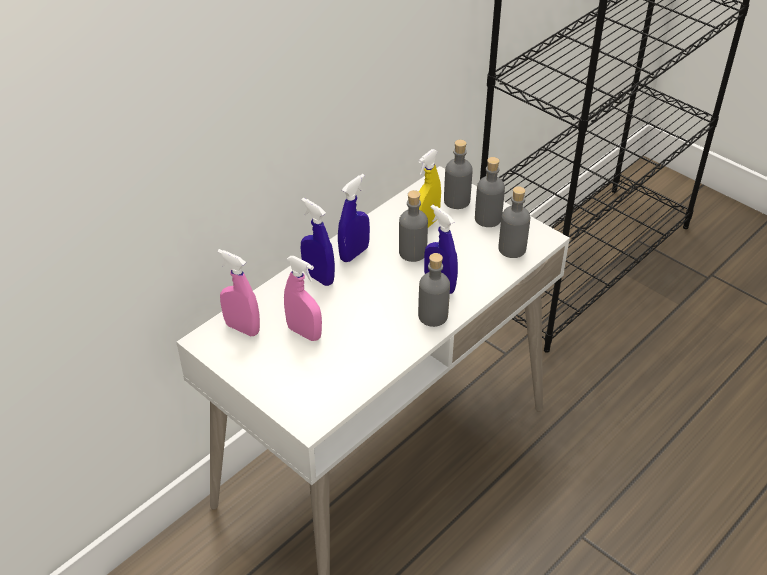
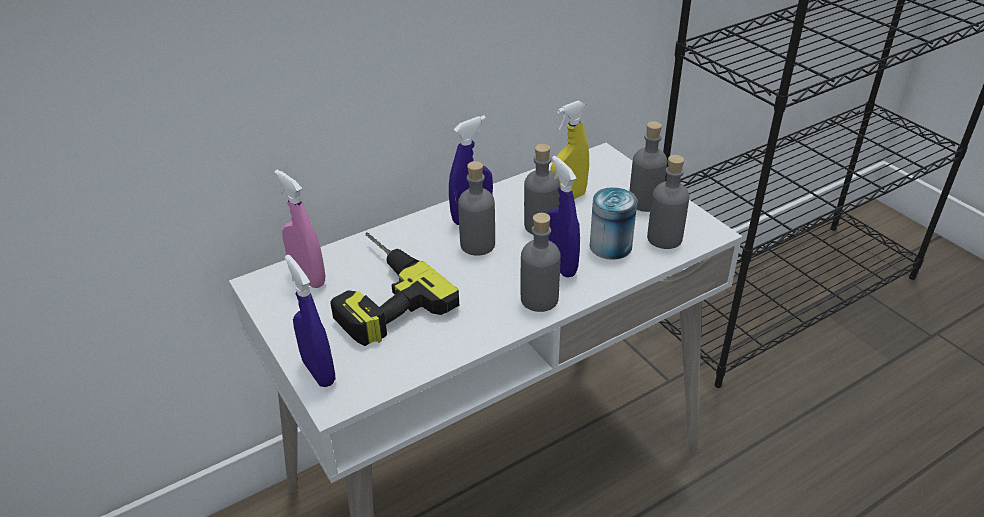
camera: 15 degrees right, 5 degrees down
(304, 332) = (376, 293): pink spray bottle -> power drill
(318, 277) = (420, 236): blue spray bottle -> blue spray bottle (319, 372)
(456, 201) = (613, 179): grey bottle -> grey bottle (477, 245)
(473, 262) = (610, 246): none -> can

